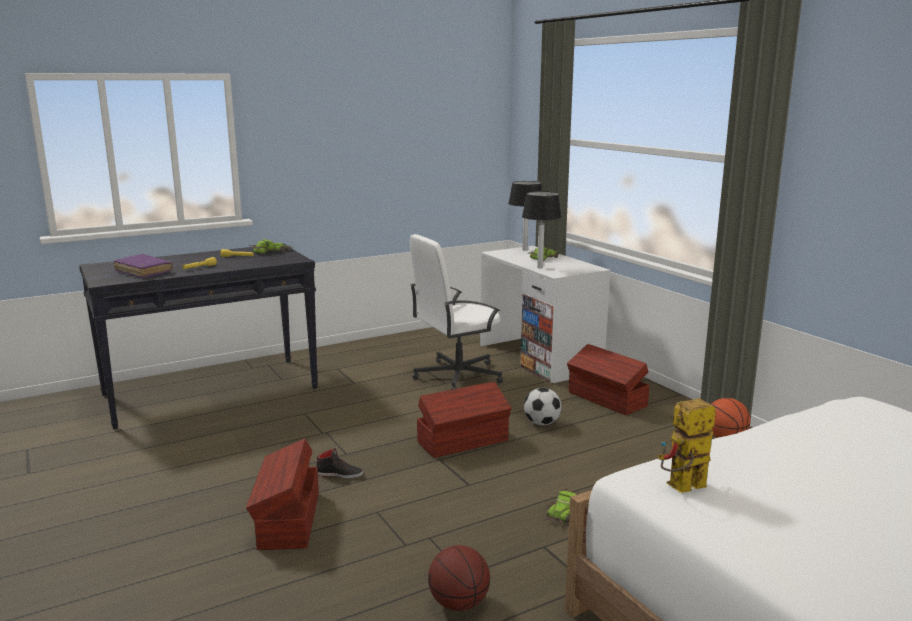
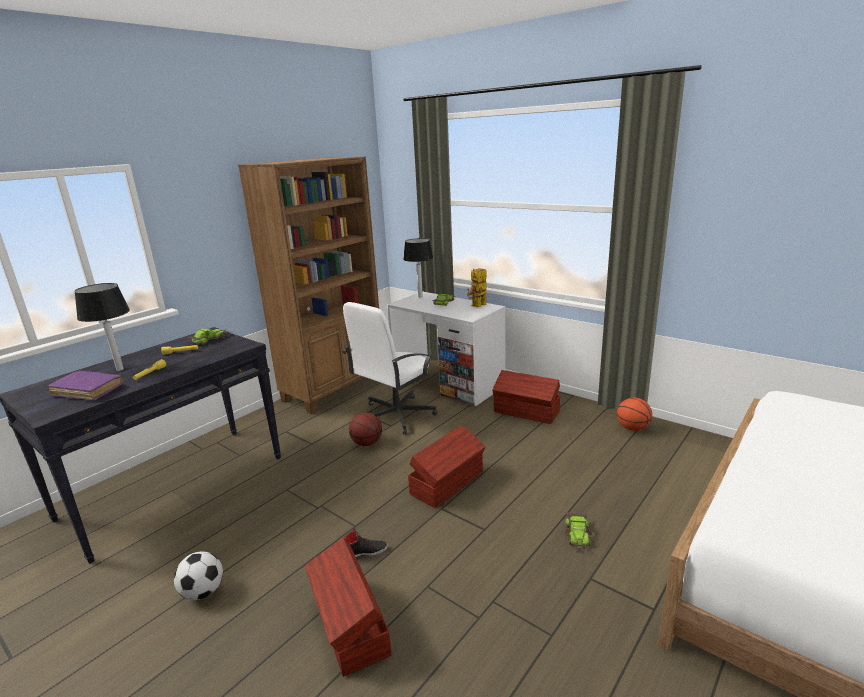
camera: 20 degrees left, 5 degrees up
(412, 342) = (335, 389): none -> brown bookcase
(459, 603) = (571, 672): basketball -> basketball (367, 443)
(540, 267) = (450, 312): table lamp -> table lamp (120, 369)
(541, 423) = (495, 447): football -> football (203, 592)
(682, 488) = (783, 530): toy robot -> toy robot (477, 306)

